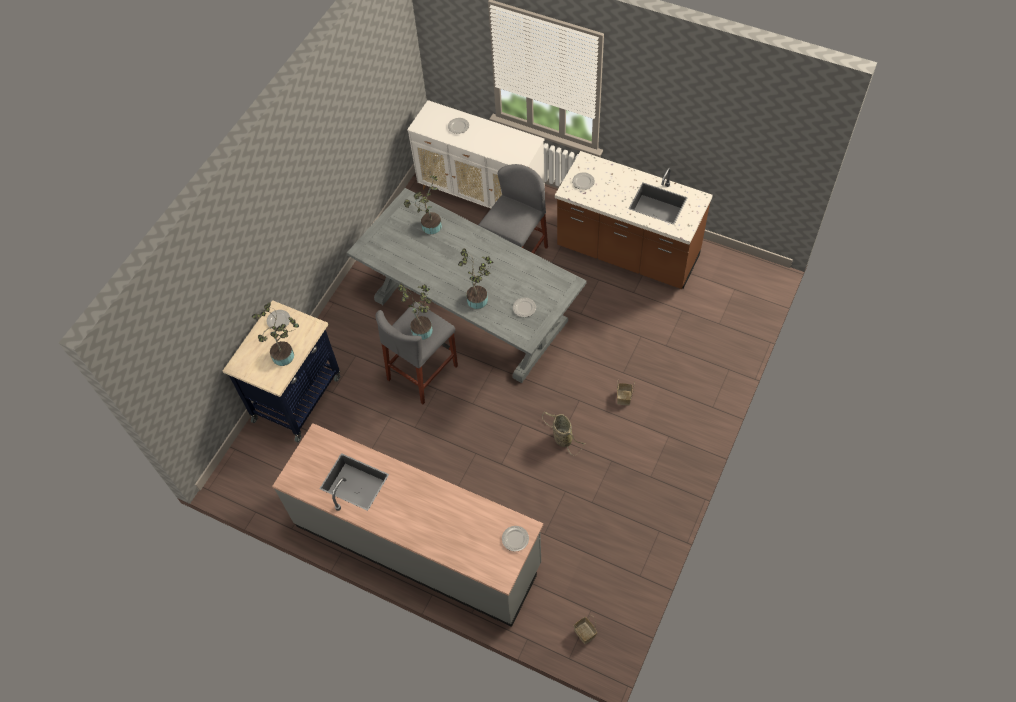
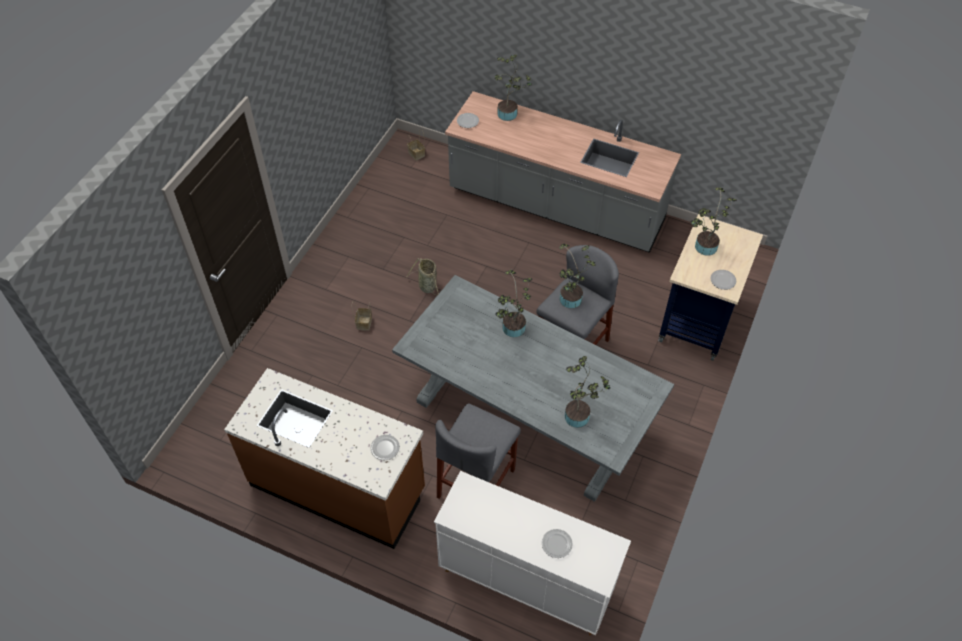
camera: 175 degrees right, 5 degrees down
(463, 551) = (510, 114): none -> potted plant
(524, 308) = (462, 319): plate -> none

